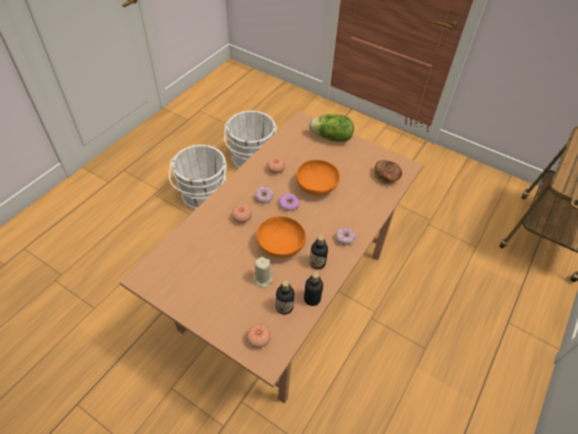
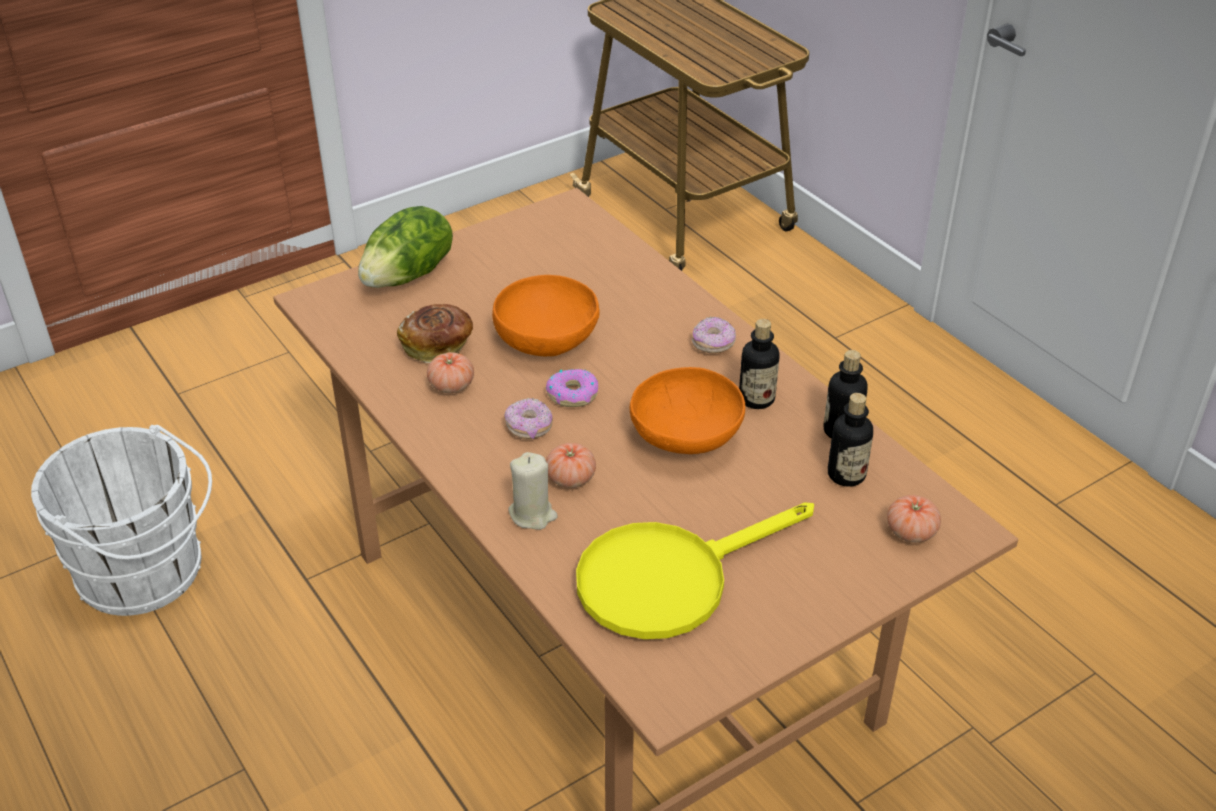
camera: 65 degrees left, 10 degrees down
(200, 262) = (669, 578): none -> yellow frying pan
(203, 197) = (199, 722): white bucket -> none
(263, 279) = (763, 488): beige candle -> beige candle (532, 514)
(386, 177) = (581, 241): bread -> bread (438, 346)

